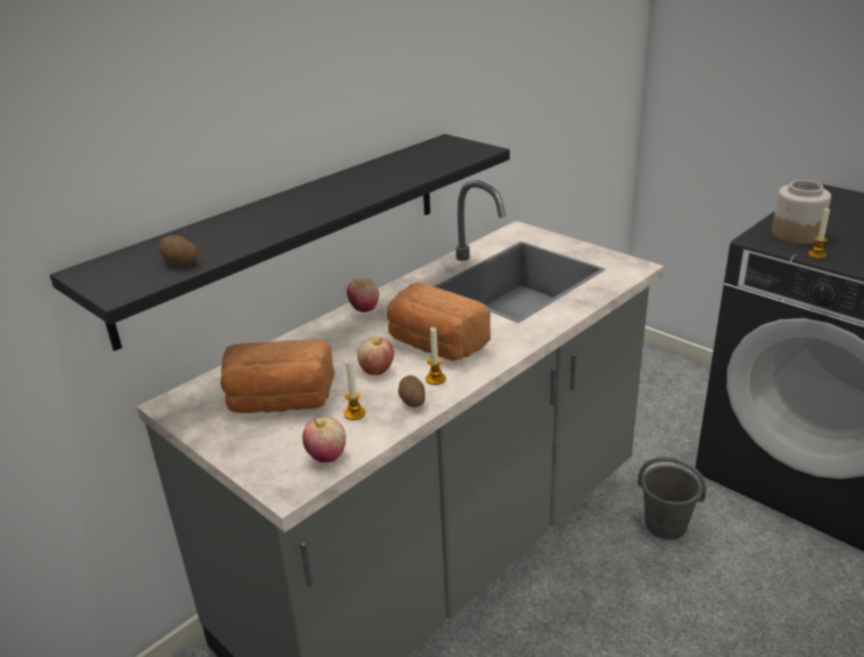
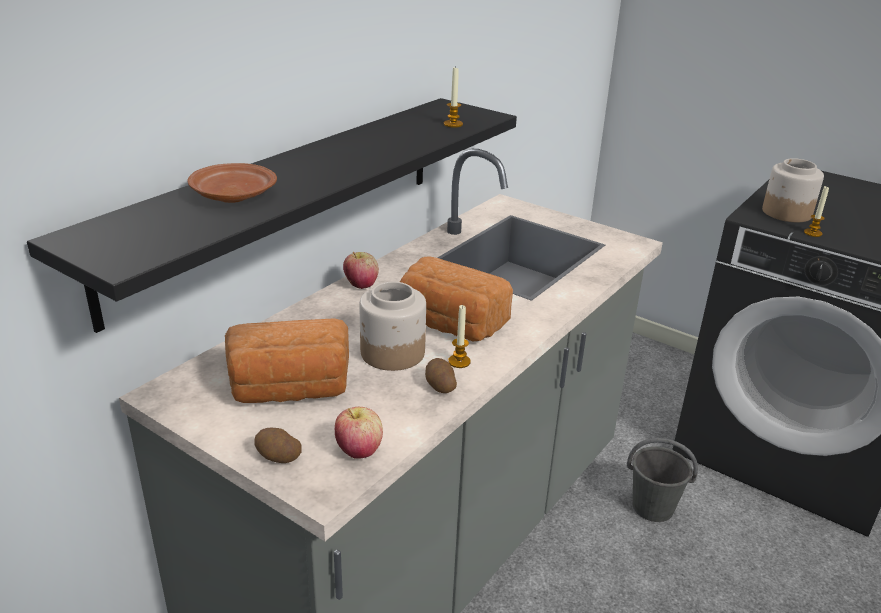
camera: 10 degrees left, 0 degrees up
(179, 262) = (187, 229): potato -> potato (277, 457)
(226, 232) = (232, 195): none -> brown plate
(354, 413) = (379, 401): candle -> candle (453, 124)
(377, 371) = (392, 353): apple -> jar

